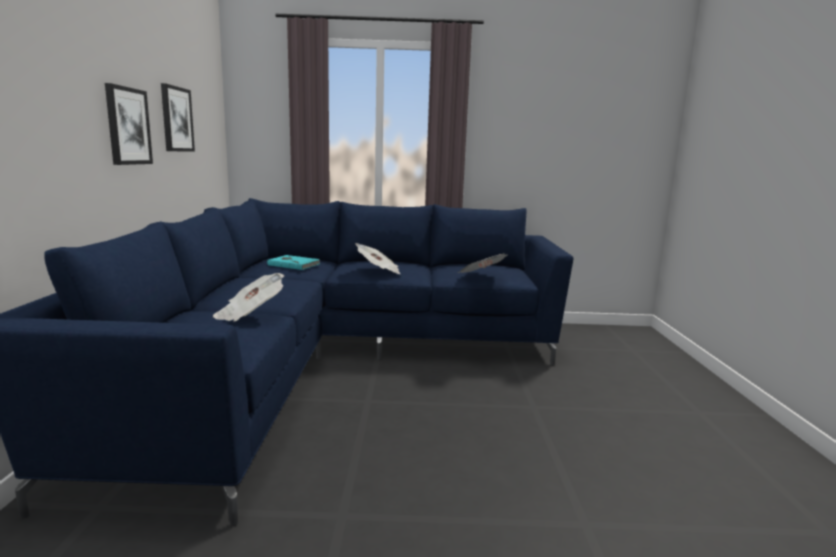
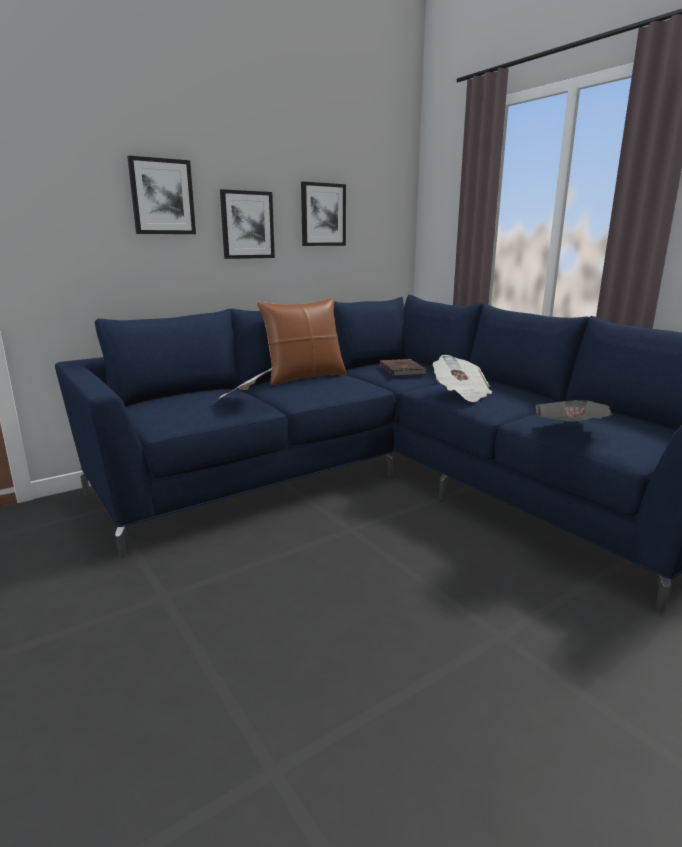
camera: 55 degrees right, 5 degrees up
(56, 85) = (162, 197): none -> picture
(233, 285) = (304, 377): none -> brown pillow
(294, 264) = (402, 370): turquoise book -> brown book

